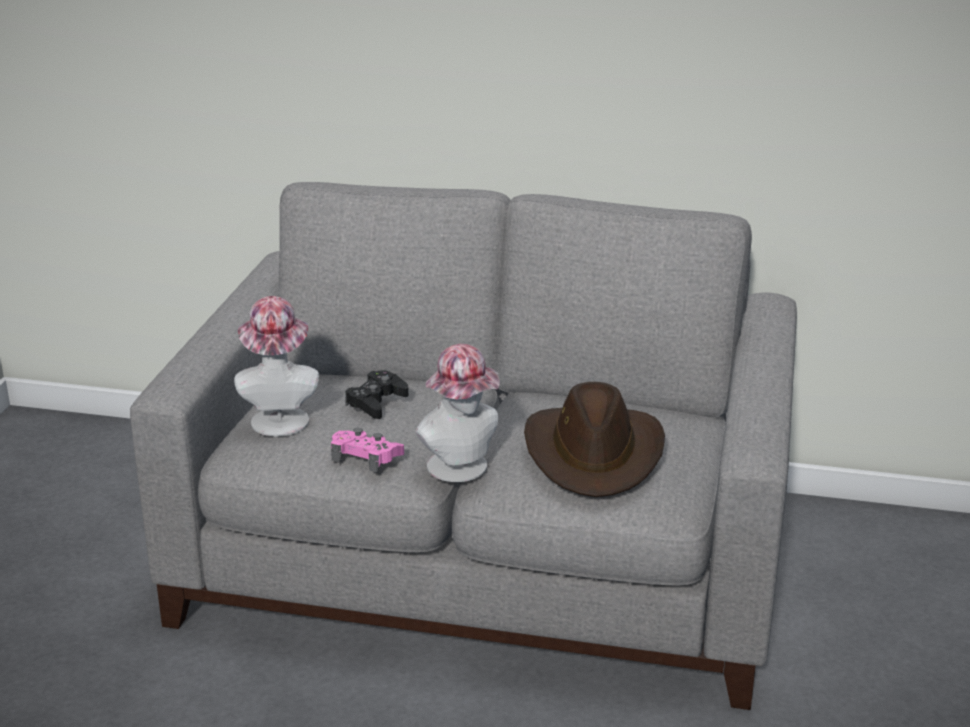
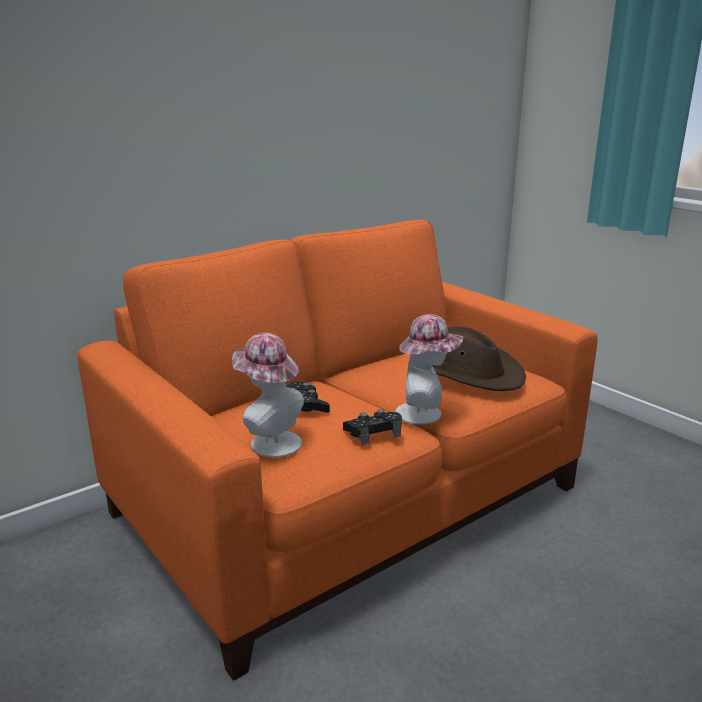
camera: 50 degrees left, 5 degrees down
(366, 456) = (373, 432): pink game controller -> black game controller
(485, 560) = (350, 500): grey sofa -> orange sofa

